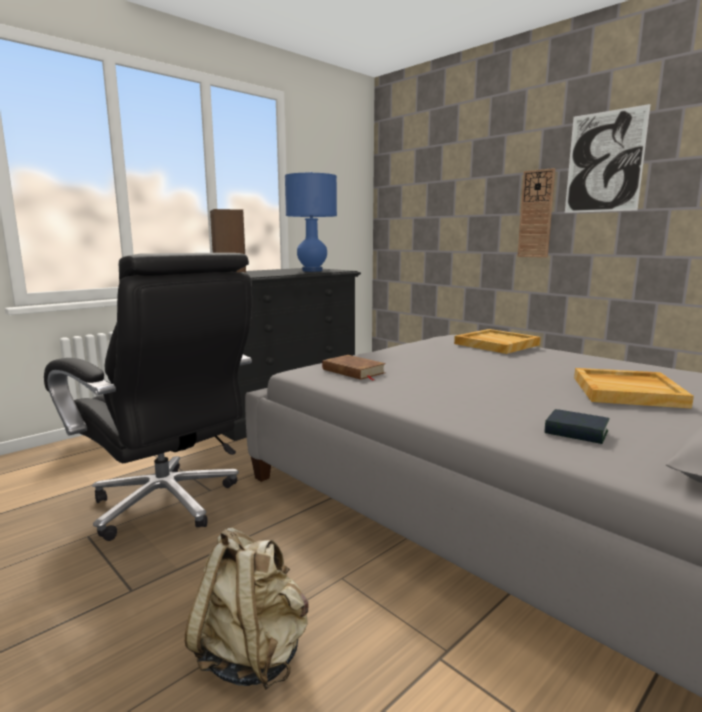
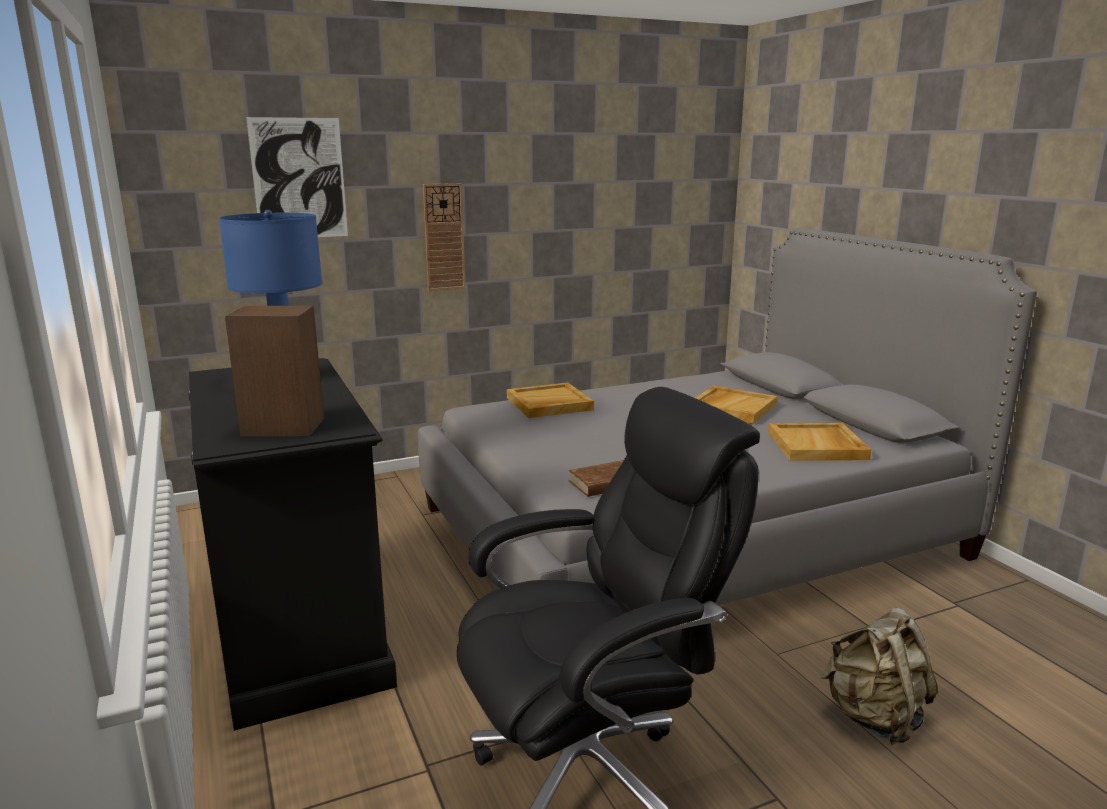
camera: 70 degrees left, 5 degrees up
(576, 432) = (817, 446): book -> beige tray
(604, 162) = (513, 180): picture -> picture (299, 179)

